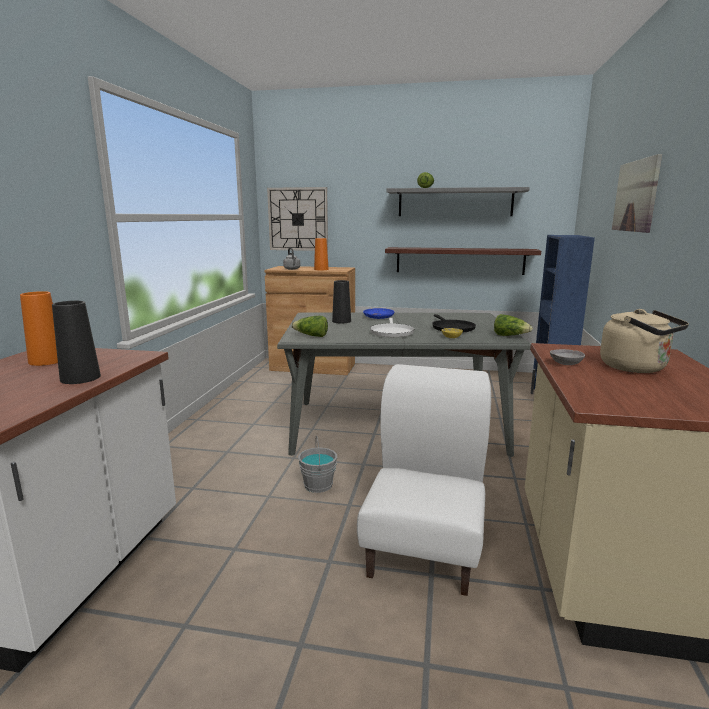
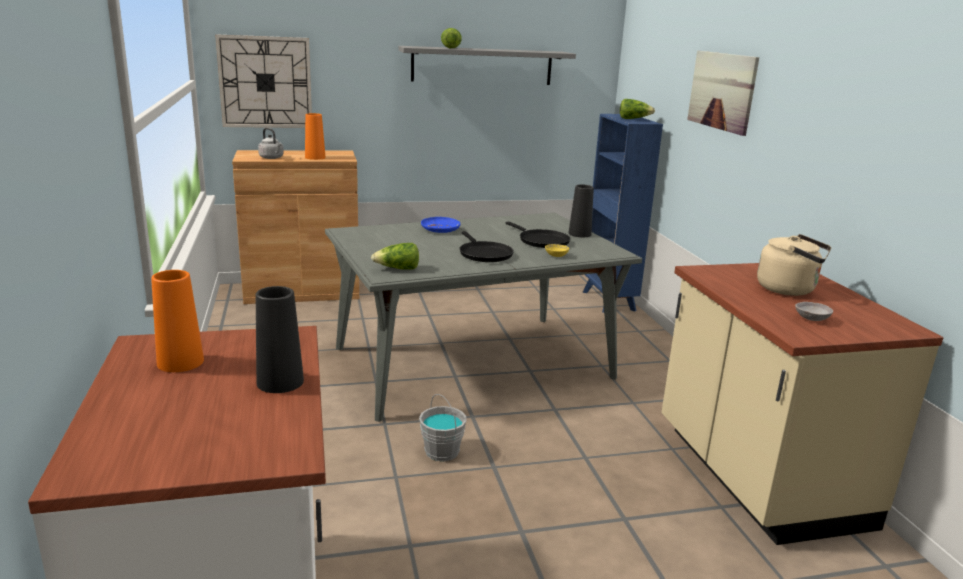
camera: 25 degrees left, 5 degrees up
(341, 321) = (403, 240): black vase -> black vase (579, 234)
(391, 332) = (484, 254): white frying pan -> black frying pan
(425, 550) = (602, 496): white chair -> none
(459, 260) = (488, 139): shelf -> none
(510, 336) = (611, 247): lettuce -> lettuce (634, 119)
(565, 364) = (733, 291): grey bowl -> grey bowl (811, 319)

